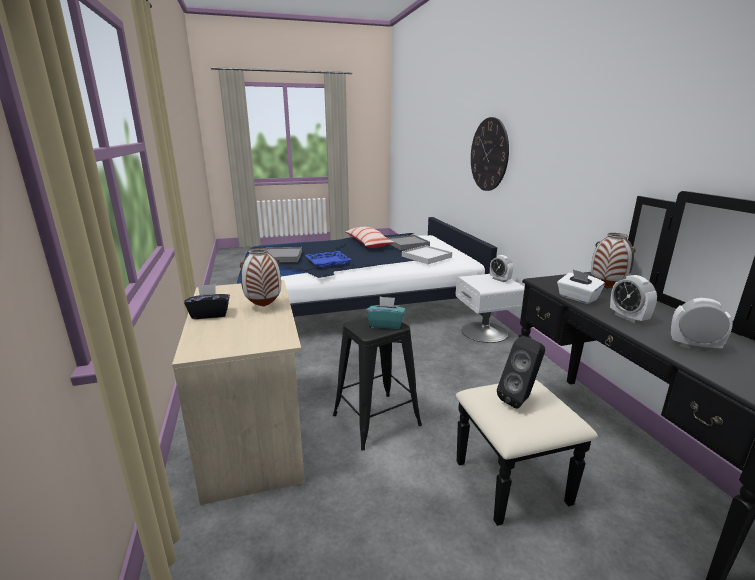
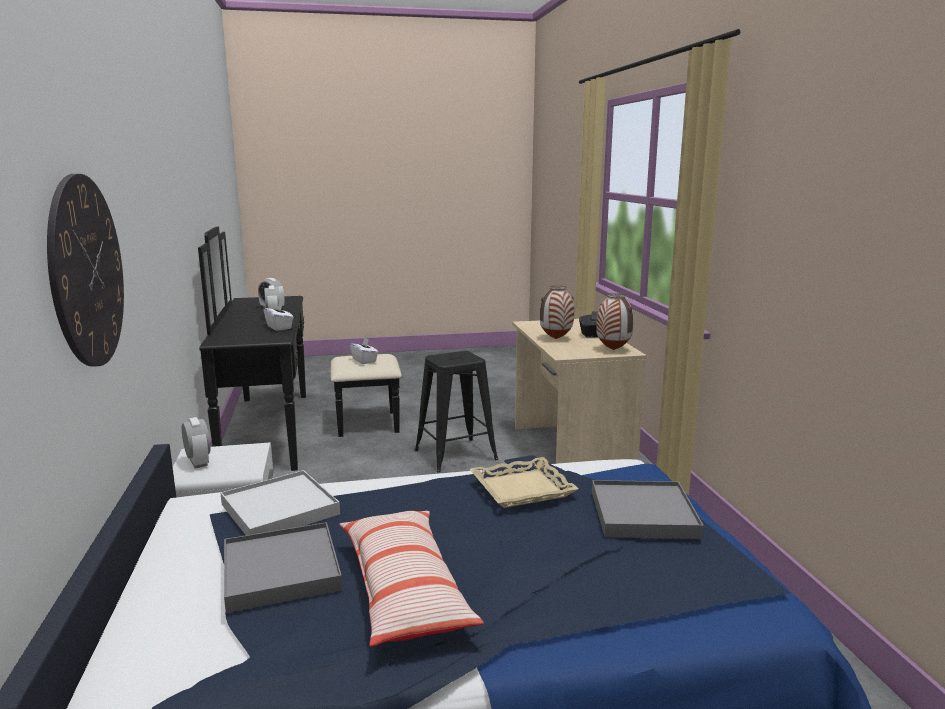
camera: 175 degrees left, 5 degrees down
(328, 262) = (522, 488): blue tray -> beige tray
(386, 324) = (446, 357): turquoise tissue box -> none
(520, 400) = (364, 360): black speaker -> white tissue box
(607, 288) = (232, 332): vase -> vase (612, 350)

